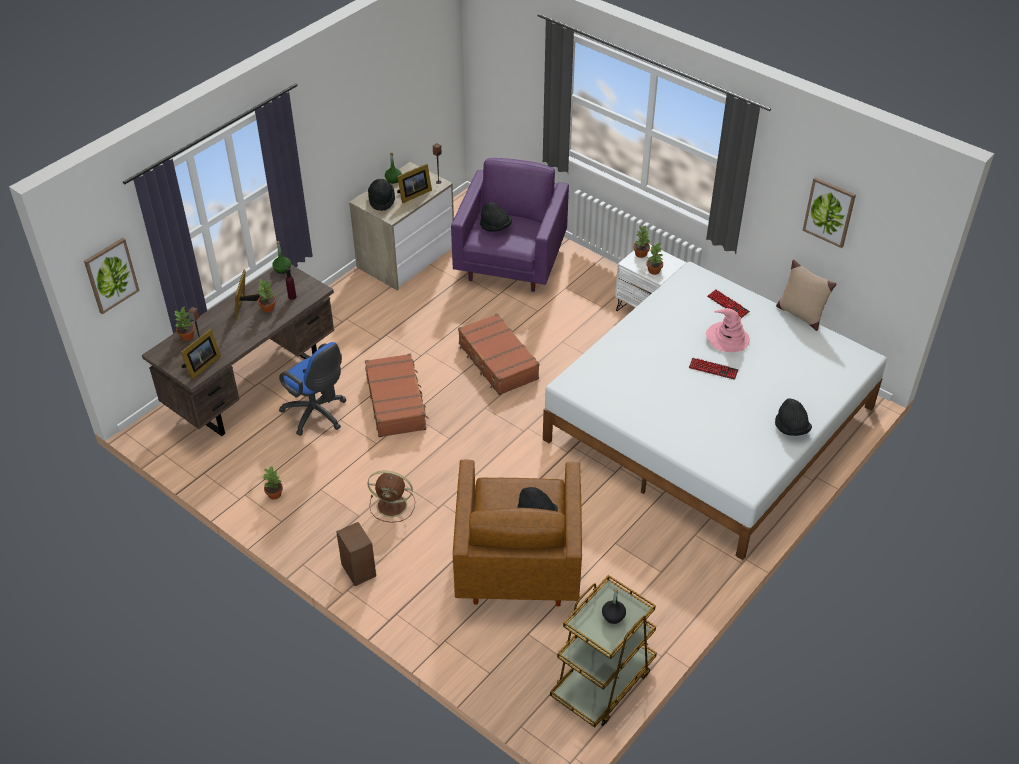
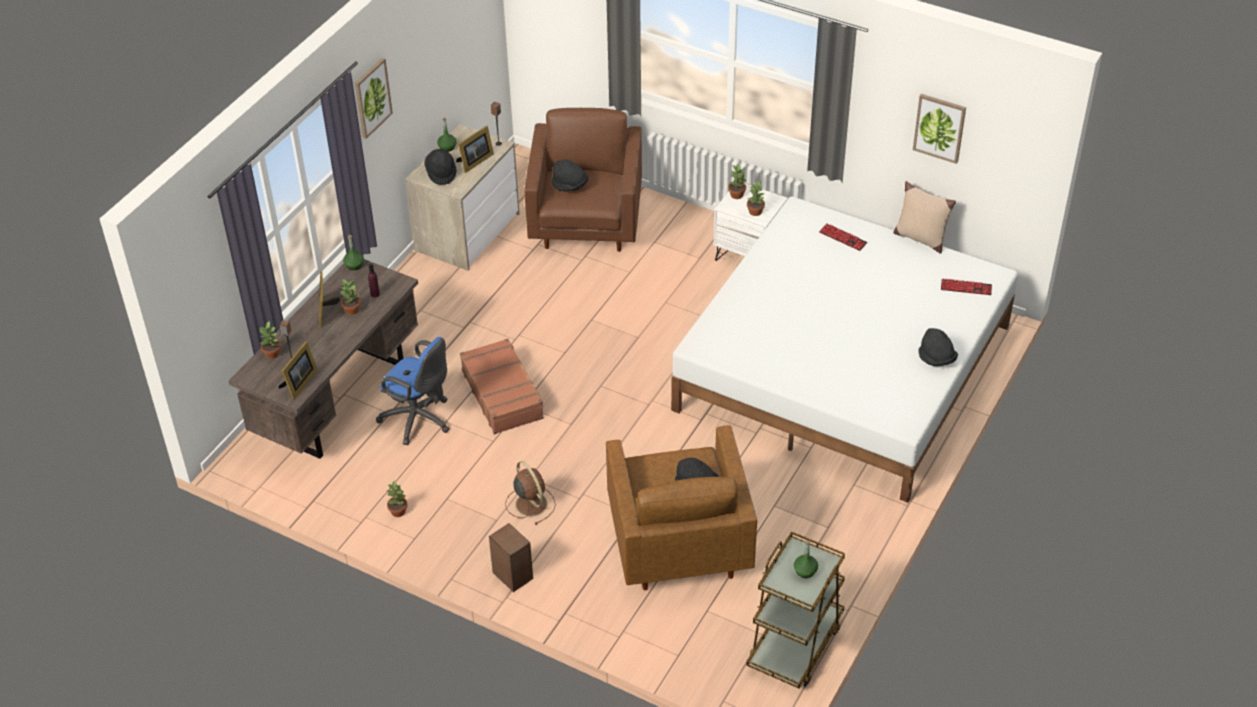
camera: 10 degrees left, 0 degrees up
(111, 275) = (194, 298): picture -> picture (372, 97)
(393, 505) = (530, 503): brown fan -> brown fan turned 120 degrees counterclockwise
(497, 362) = (601, 334): brown suitcase -> none
(511, 263) = (586, 222): purple armchair -> brown armchair
(613, 616) = (805, 571): black bottle -> green bottle
(713, 369) = (843, 309): keyboard -> keyboard (966, 288)
(727, 338) = (850, 274): pink hat -> none

